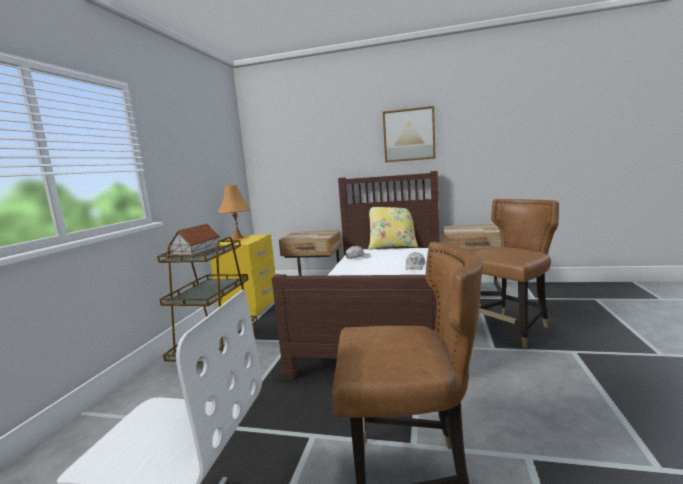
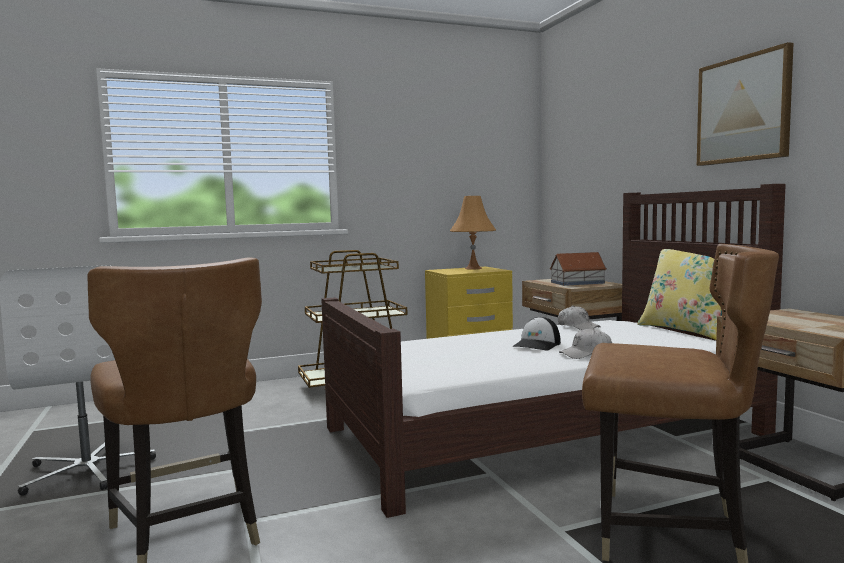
camera: 55 degrees right, 5 degrees down
(196, 253) = (350, 267): toy house -> toy house (576, 283)
(382, 270) = (537, 345): none -> cap

